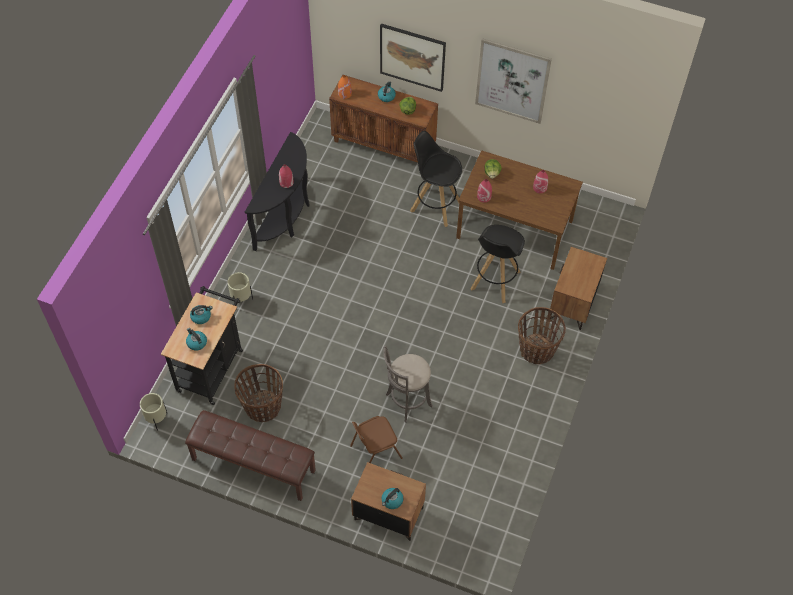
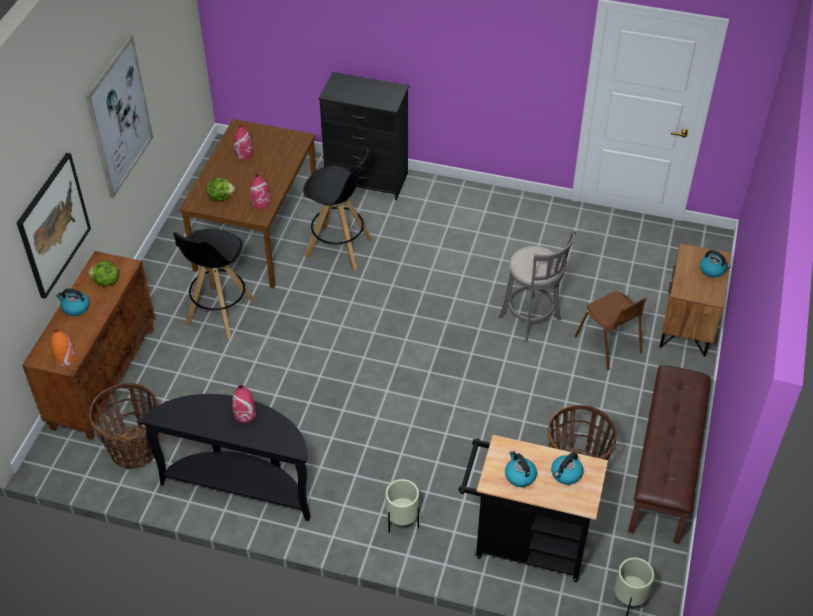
camera: 95 degrees left, 10 degrees down
(537, 350) = (435, 208): basket -> basket (135, 449)
(573, 304) = (366, 180): brown nightstand -> black dresser

